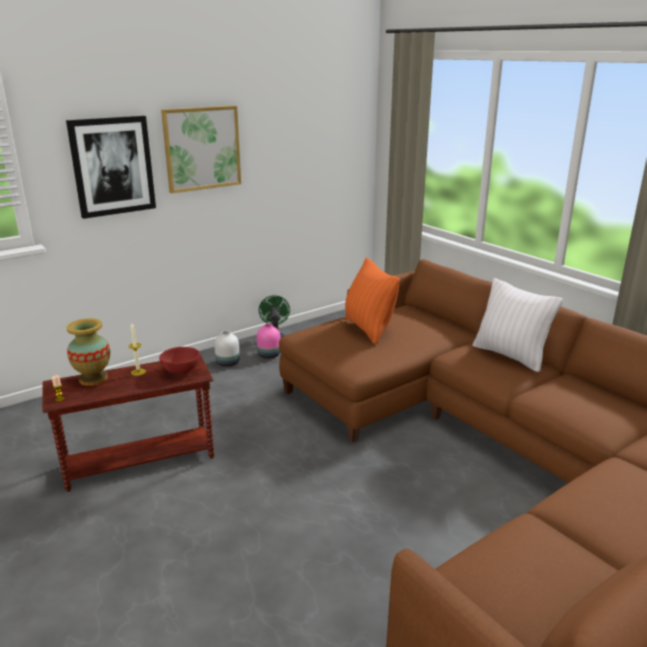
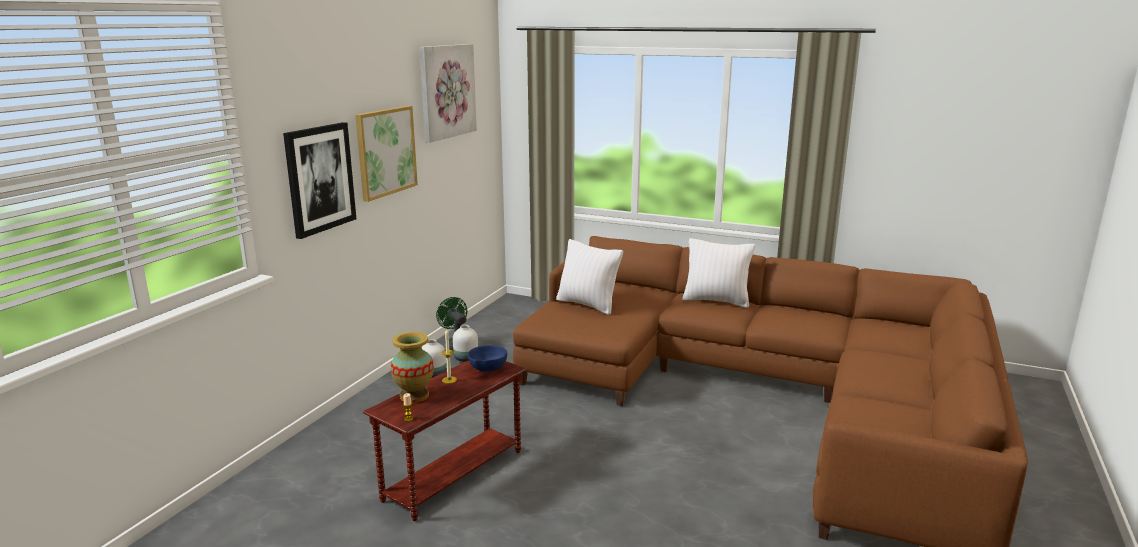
camera: 30 degrees left, 5 degrees down
(179, 371) = (487, 369): red bowl -> blue bowl
(269, 355) = (466, 358): pink vase -> white vase
(293, 94) = (446, 91): none -> picture
(368, 329) = (588, 305): orange pillow -> white pillow

